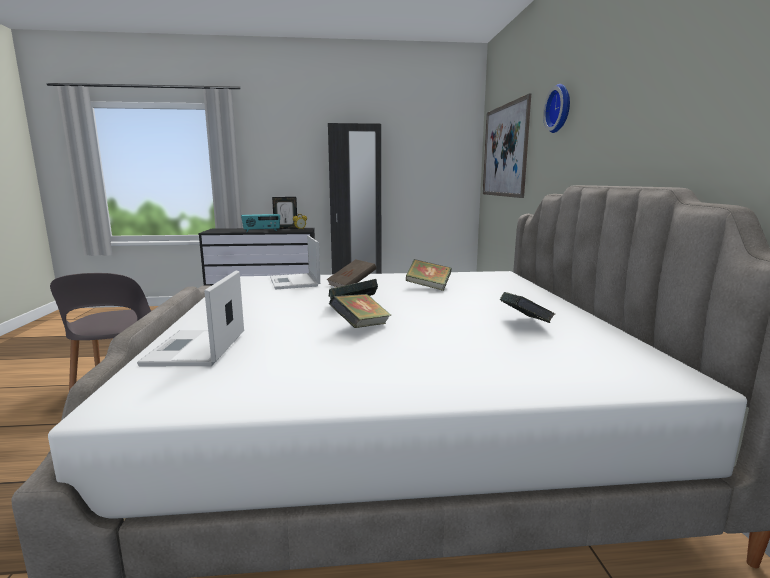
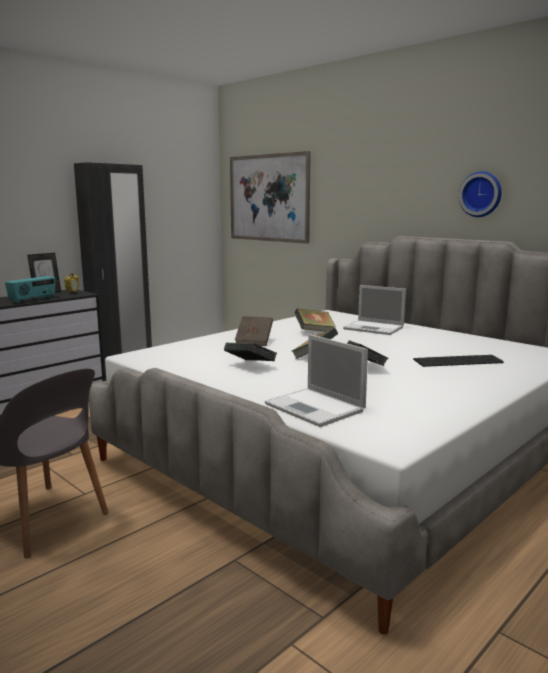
camera: 40 degrees left, 0 degrees up
(294, 282) = (197, 348): laptop -> laptop (374, 328)
(481, 347) = (456, 361): none -> keyboard
(524, 323) = (438, 343): book -> book (250, 366)
(560, 108) = (357, 171): wall clock -> wall clock (481, 194)

